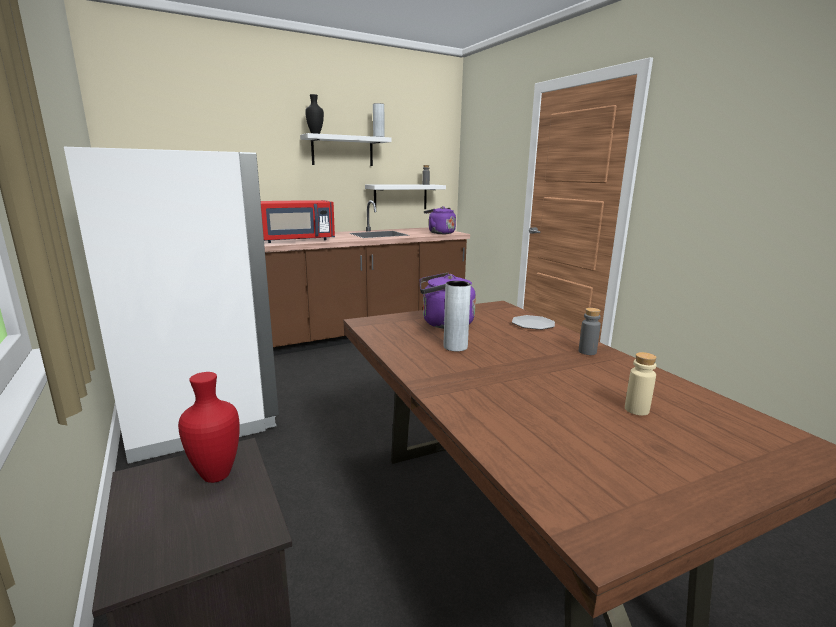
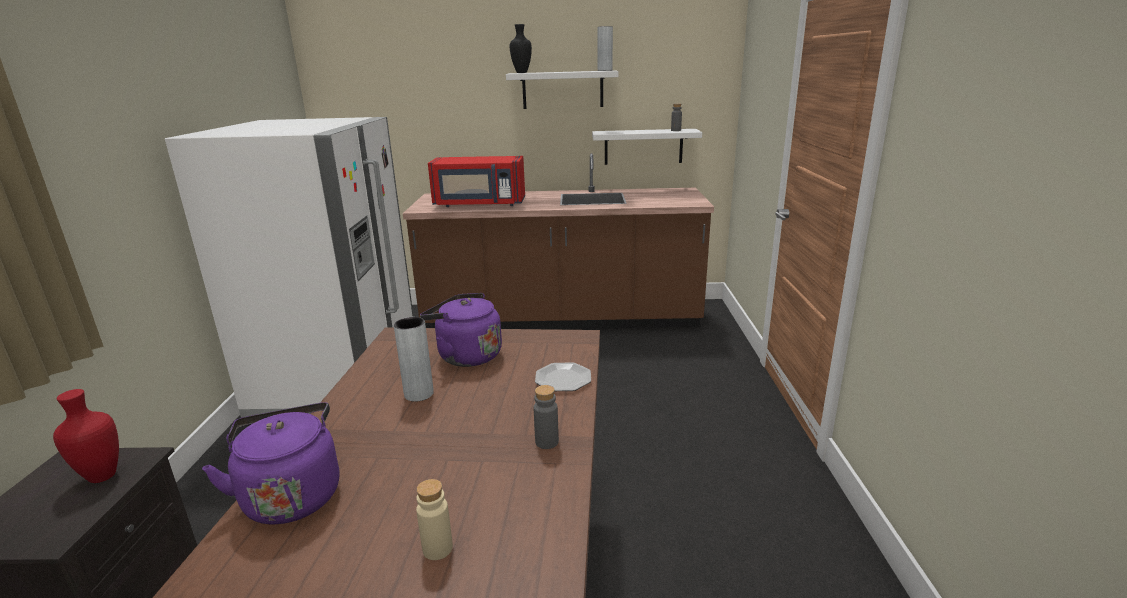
camera: 30 degrees right, 5 degrees up
(440, 233) = (674, 201): purple kettle -> purple kettle (292, 495)

